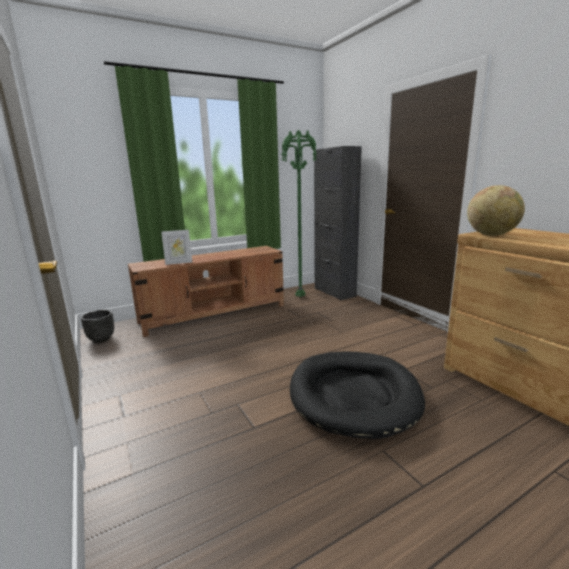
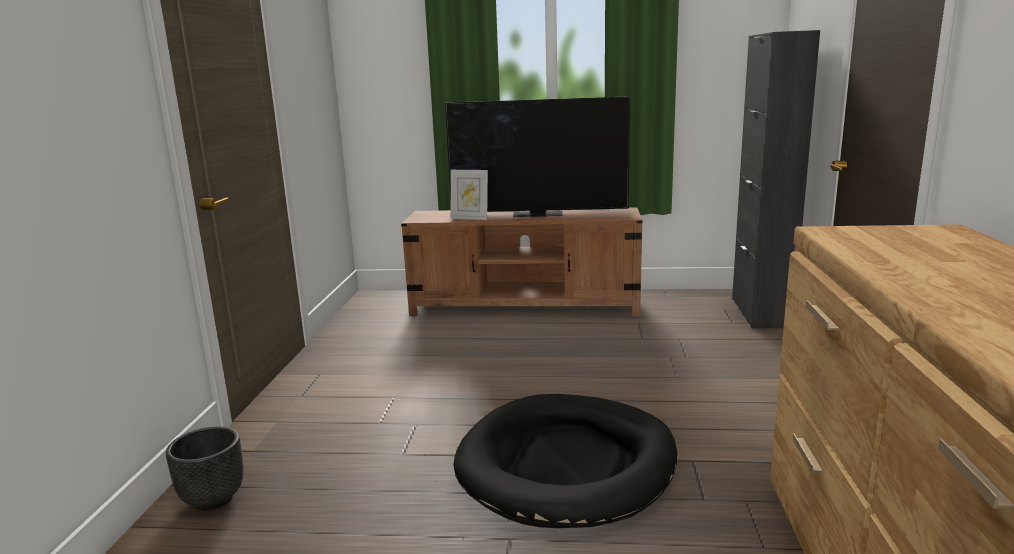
camera: 35 degrees right, 0 degrees up
(101, 339) = (365, 308): black planter -> black planter (213, 499)
(218, 255) = (539, 213): none -> television
(301, 296) = (688, 308): green floor lamp -> none
(491, 235) = (846, 236): globe -> none

